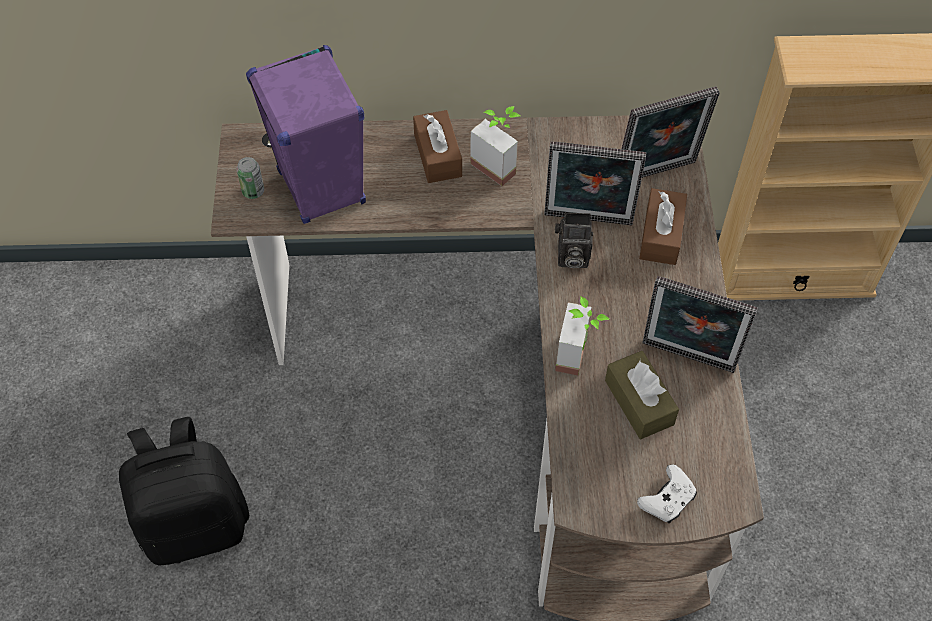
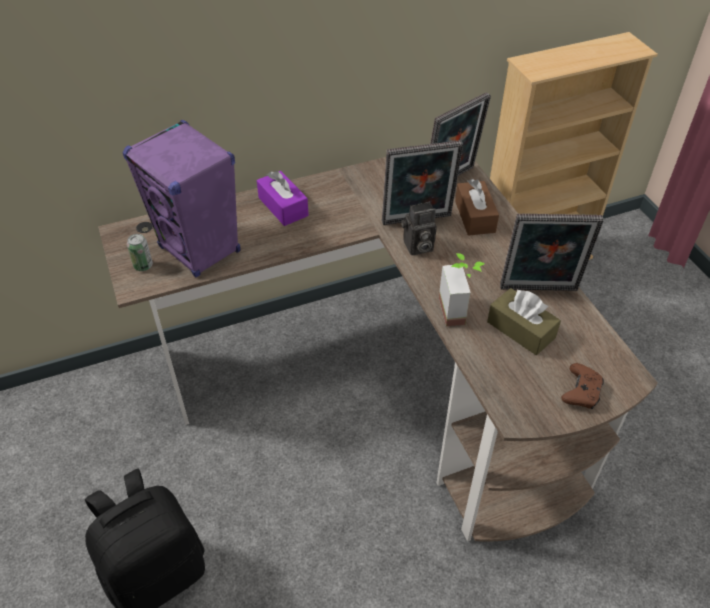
camera: 20 degrees left, 10 degrees down
(437, 155) = (283, 206): brown tissue box -> purple tissue box
(499, 163) = (332, 201): potted plant -> none
(667, 500) = (581, 392): white game controller -> brown game controller

